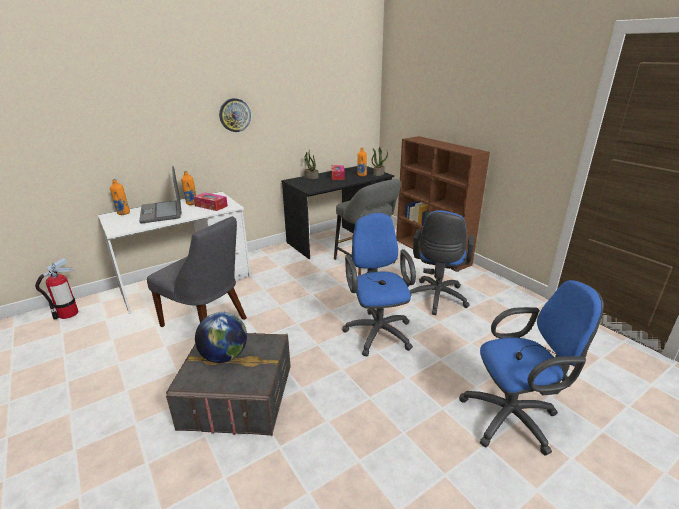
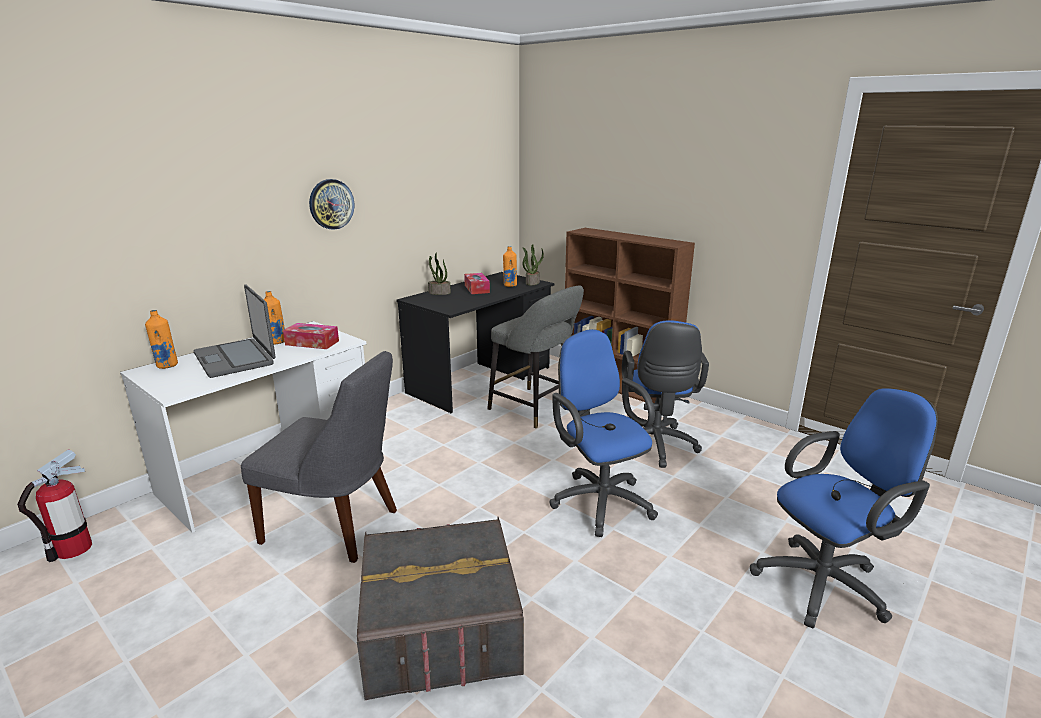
camera: 15 degrees left, 5 degrees down
(224, 356) = (422, 565): globe -> none

